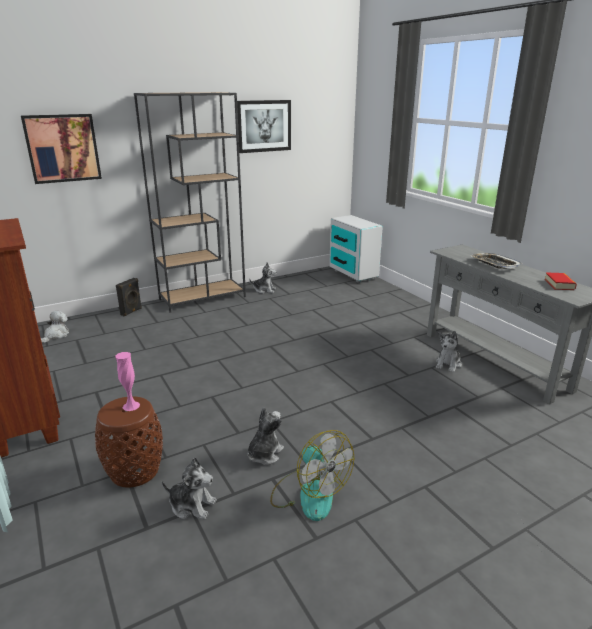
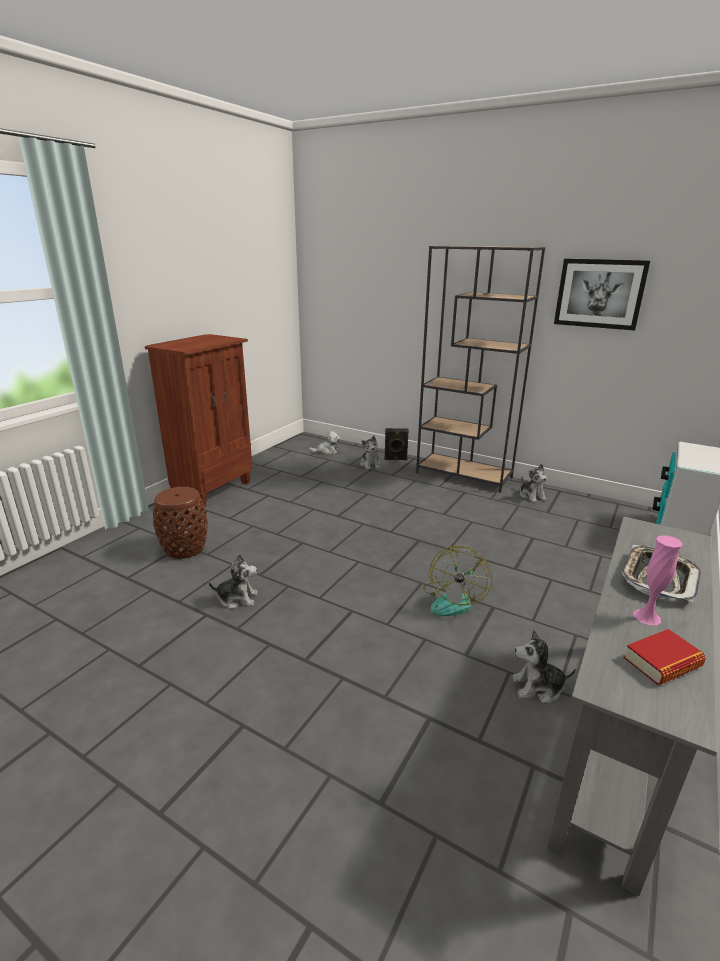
camera: 60 degrees right, 0 degrees up
(62, 148) = (379, 294): picture -> none
(131, 406) = (183, 495): pink vase -> pink vase (647, 617)
(192, 505) = (157, 587): plush toy -> plush toy (370, 465)
(309, 494) = (195, 643): fan -> fan (453, 600)

